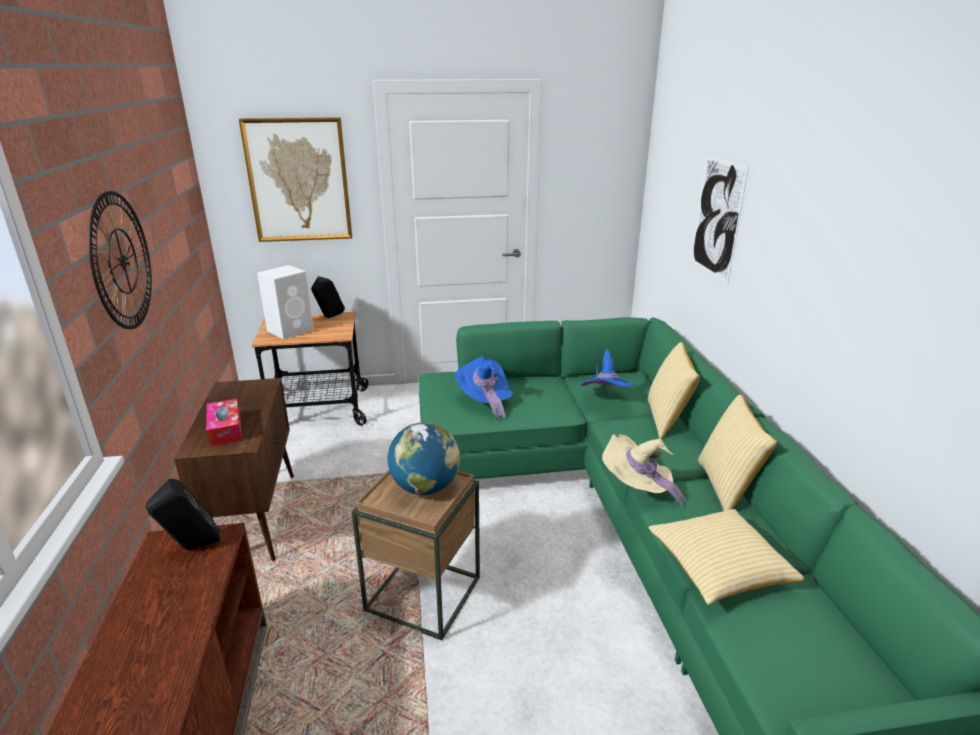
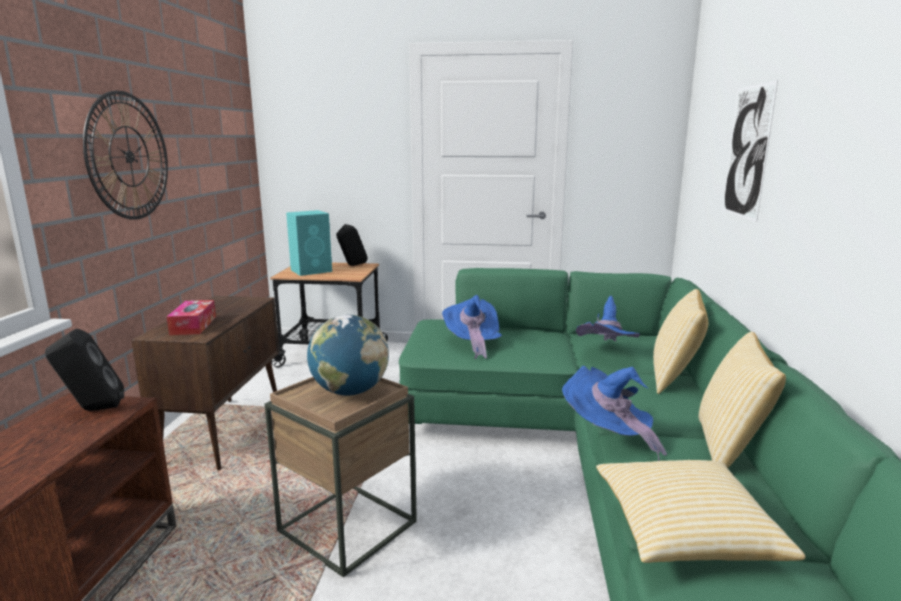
camera: 15 degrees right, 10 degrees down
(291, 330) = (312, 270): white speaker -> turquoise speaker
(299, 180) = (338, 135): picture -> none
(637, 489) = (608, 435): beige hat -> blue hat

